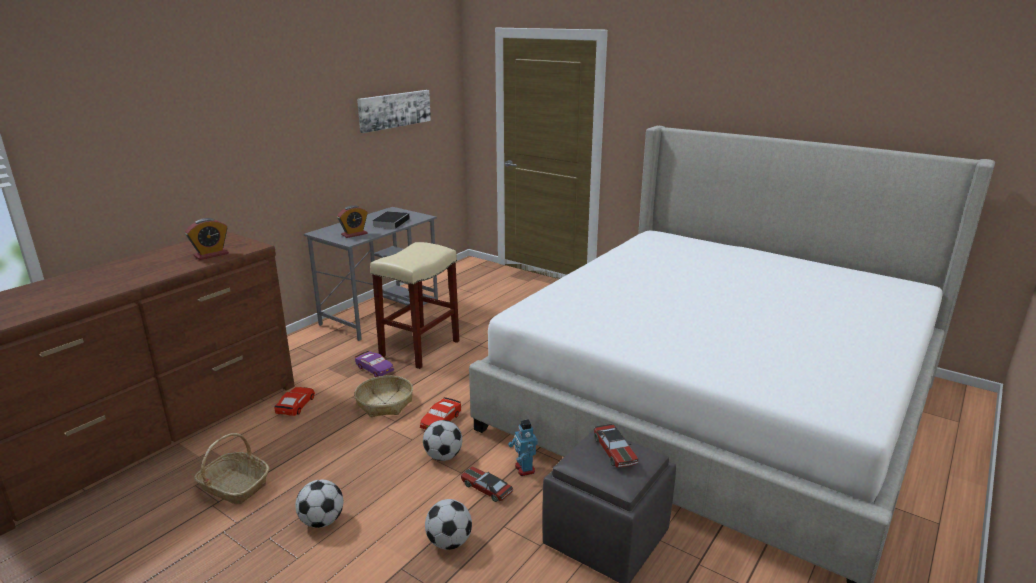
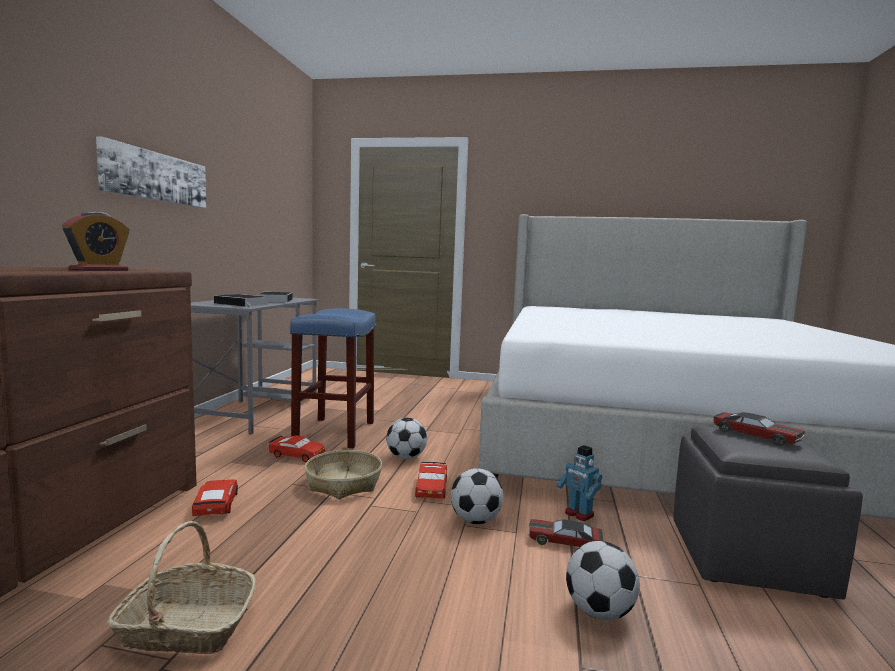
camera: 25 degrees left, 15 degrees down
(322, 521) = (391, 637): football -> football (406, 457)
(354, 234) = (243, 304): alarm clock -> book
(374, 369) = (296, 455): purple toy car -> red toy car
(394, 110) = (262, 194): picture -> picture (155, 177)
(419, 349) = (335, 433): beige stool -> blue stool

